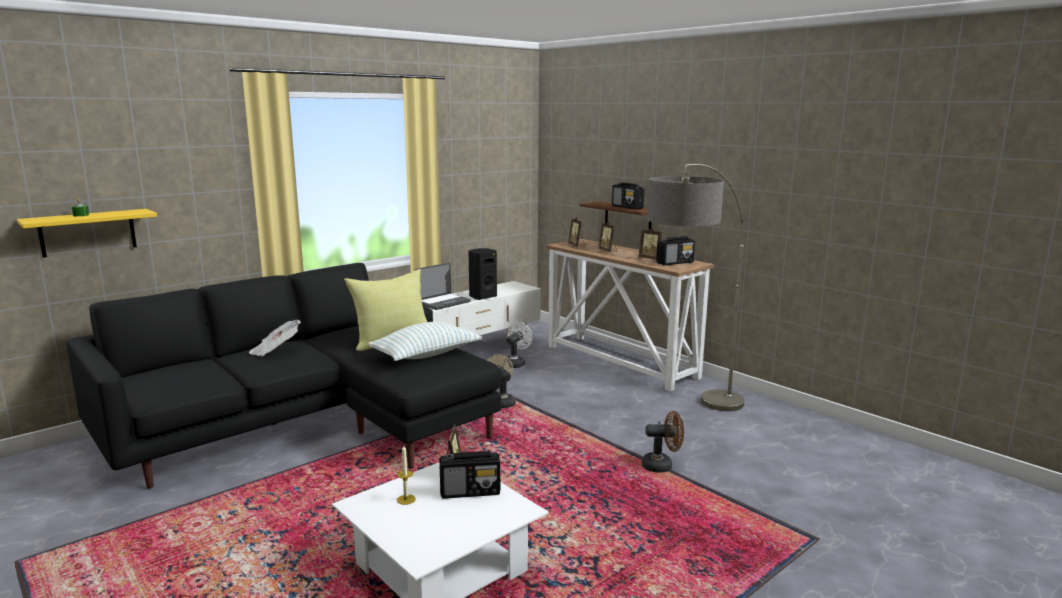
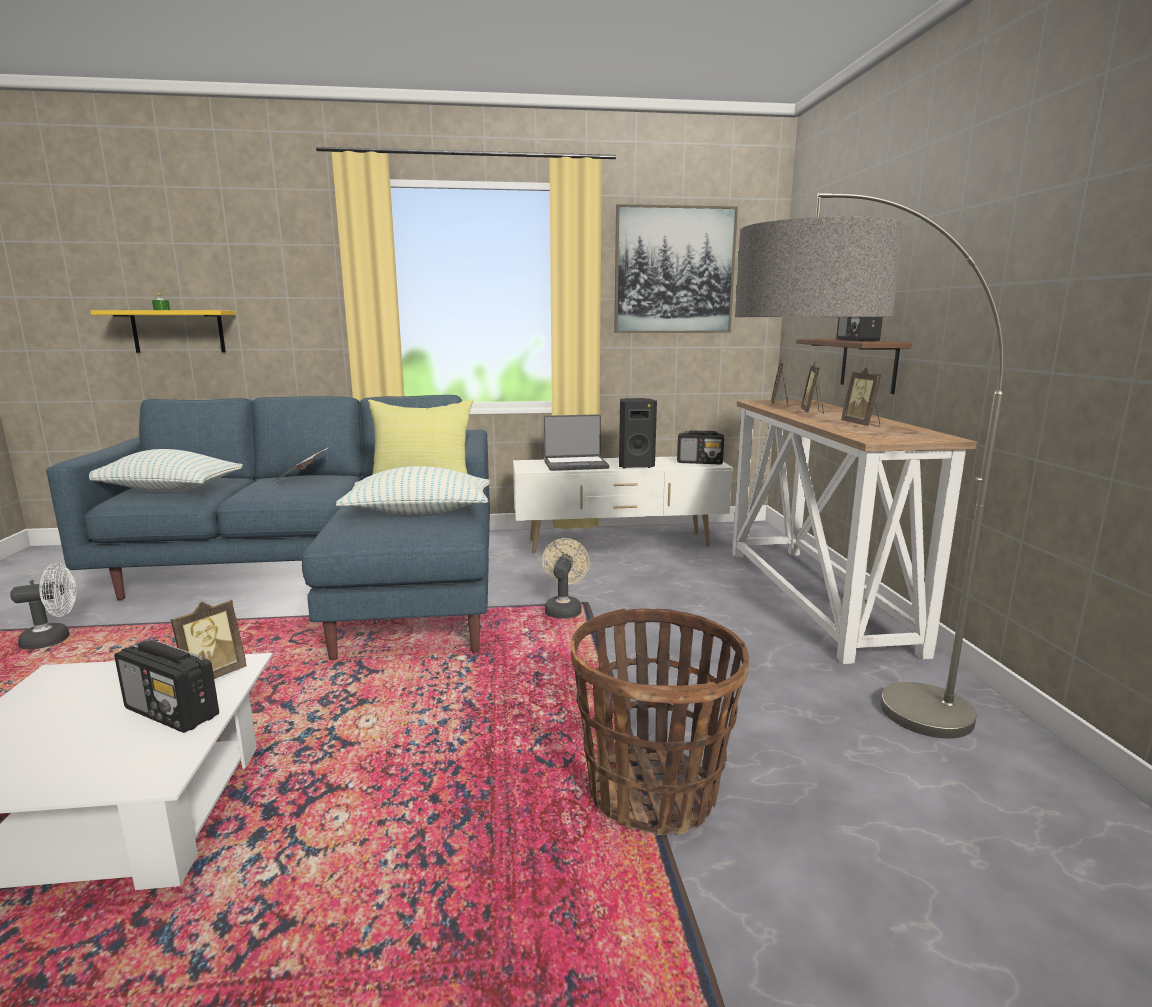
camera: 35 degrees right, 0 degrees up
(179, 380) = (168, 490): none -> pillow
(306, 427) = (330, 579): black sofa -> blue sofa
(406, 499) = (99, 692): candle -> none
(477, 153) = (674, 271): none -> picture
(516, 363) = (658, 566): white fan -> white fan (54, 640)
(662, 466) = (653, 792): brown fan -> basket
(675, 263) = (895, 432): radio -> radio (700, 462)

